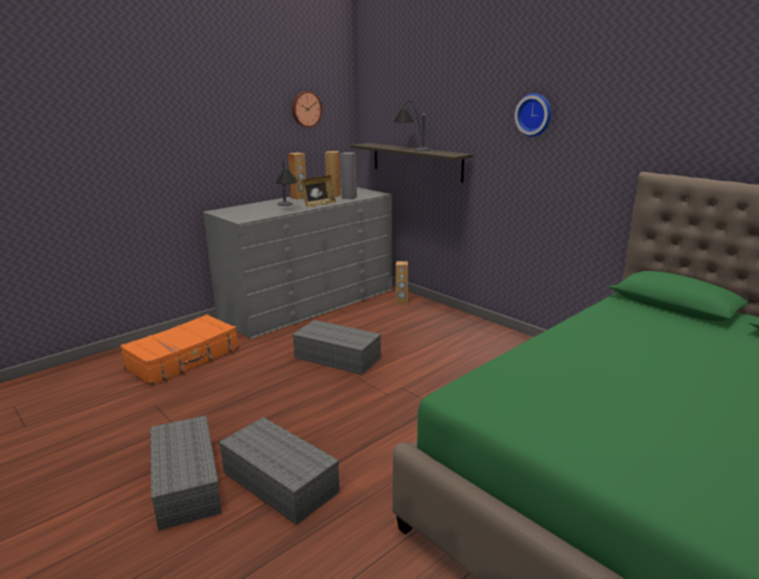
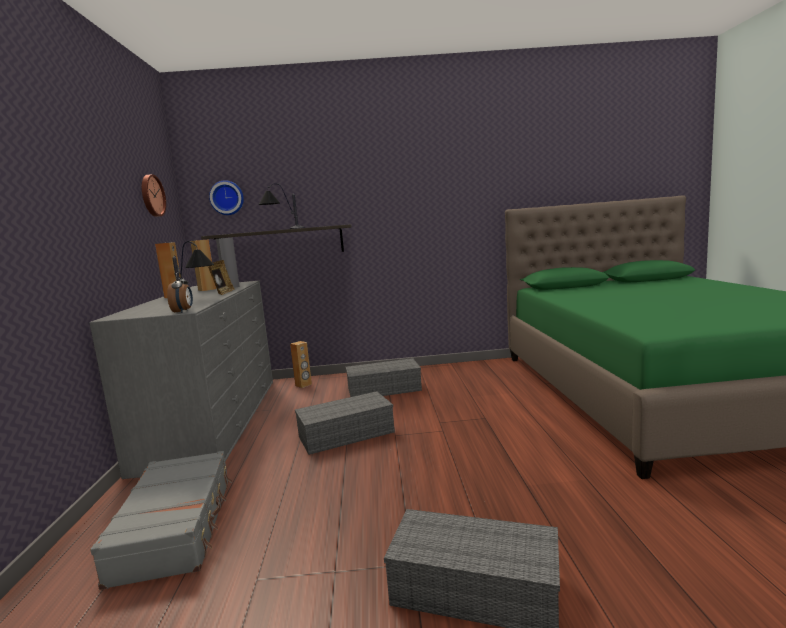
camera: 50 degrees left, 10 degrees down
(184, 359) = (176, 527): orange suitcase -> grey suitcase
(240, 219) = (183, 311): none -> alarm clock
(282, 482) = (530, 519): grey storage box -> grey storage box (385, 389)
(534, 114) = (407, 183): wall clock -> wall clock (227, 198)

